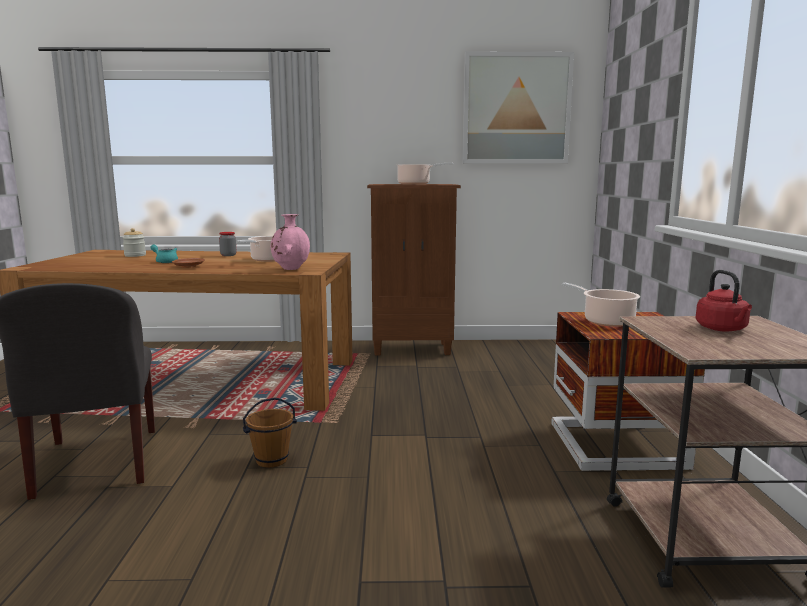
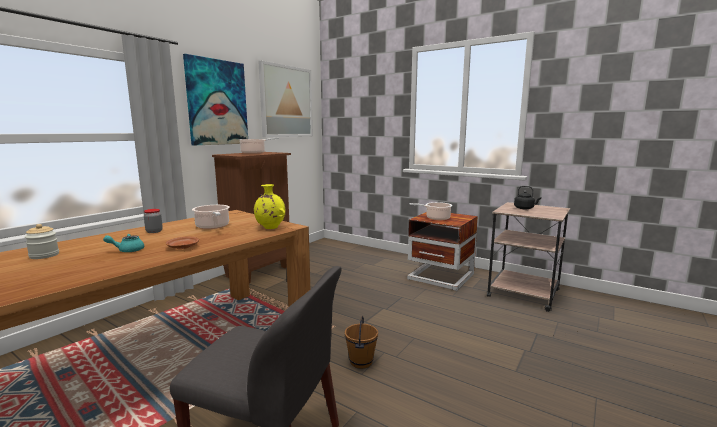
camera: 55 degrees left, 0 degrees up
(291, 269) = (270, 228): pink vase -> yellow vase
(390, 117) = (217, 102): none -> picture
(722, 329) = (525, 208): red kettle -> black kettle

